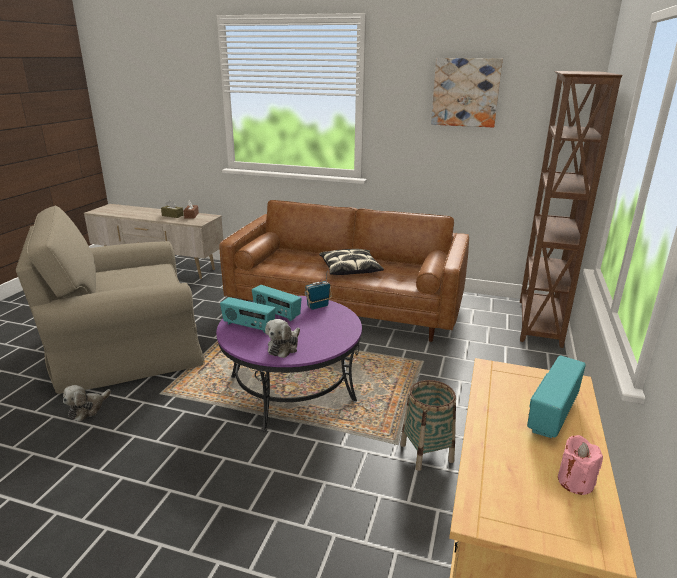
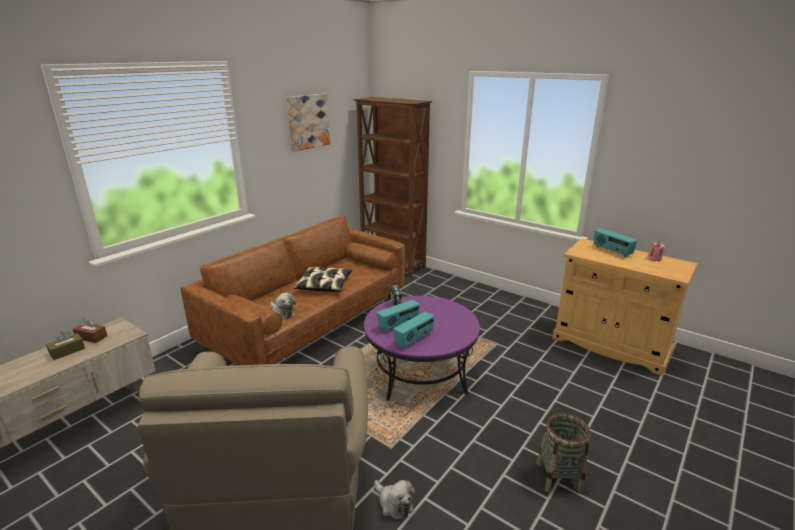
camera: 70 degrees left, 0 degrees up
(284, 347) = (454, 329): plush toy -> plush toy (282, 313)
(426, 453) = (507, 336): basket -> basket (559, 477)

